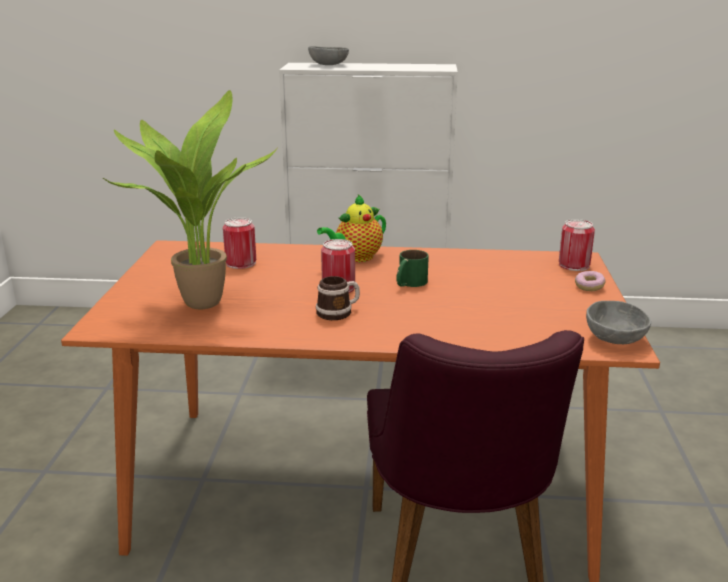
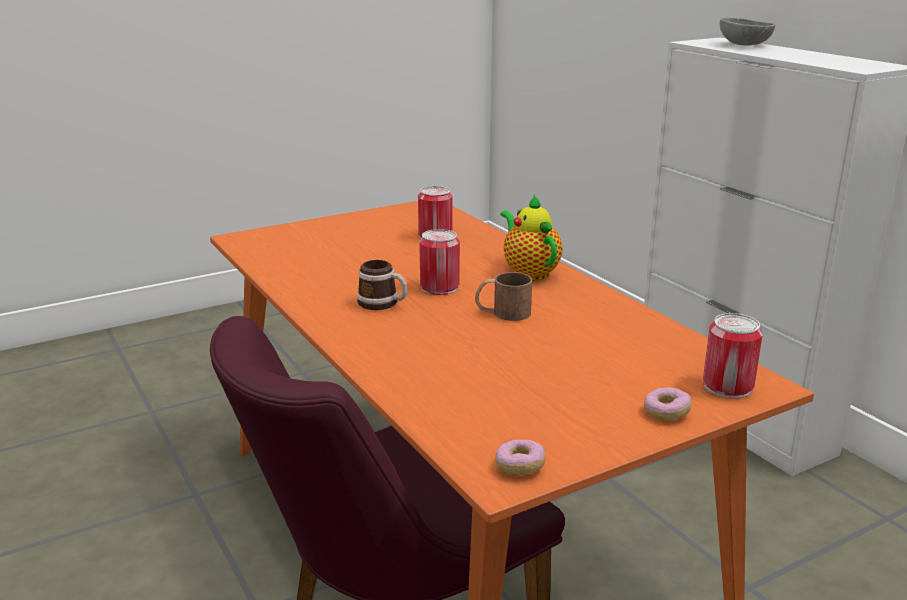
camera: 55 degrees right, 0 degrees up
(198, 301) = (331, 250): potted plant -> none
(356, 258) = (529, 272): teapot -> teapot turned 45 degrees clockwise
(409, 283) = (502, 313): green mug -> brown mug
(616, 339) = (520, 467): grey bowl -> donut

